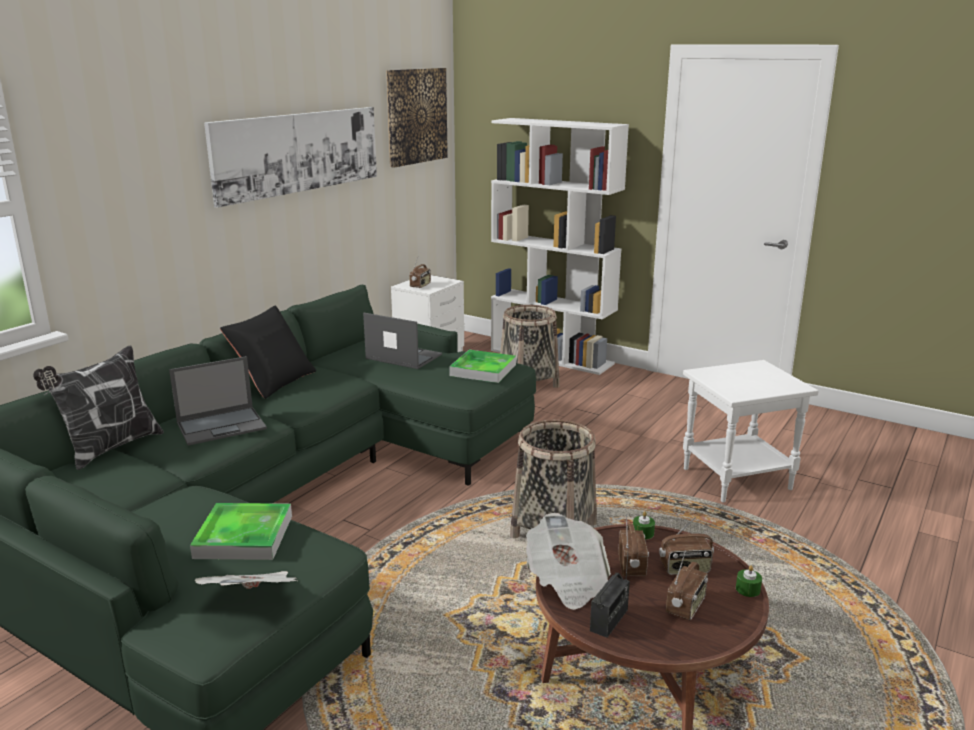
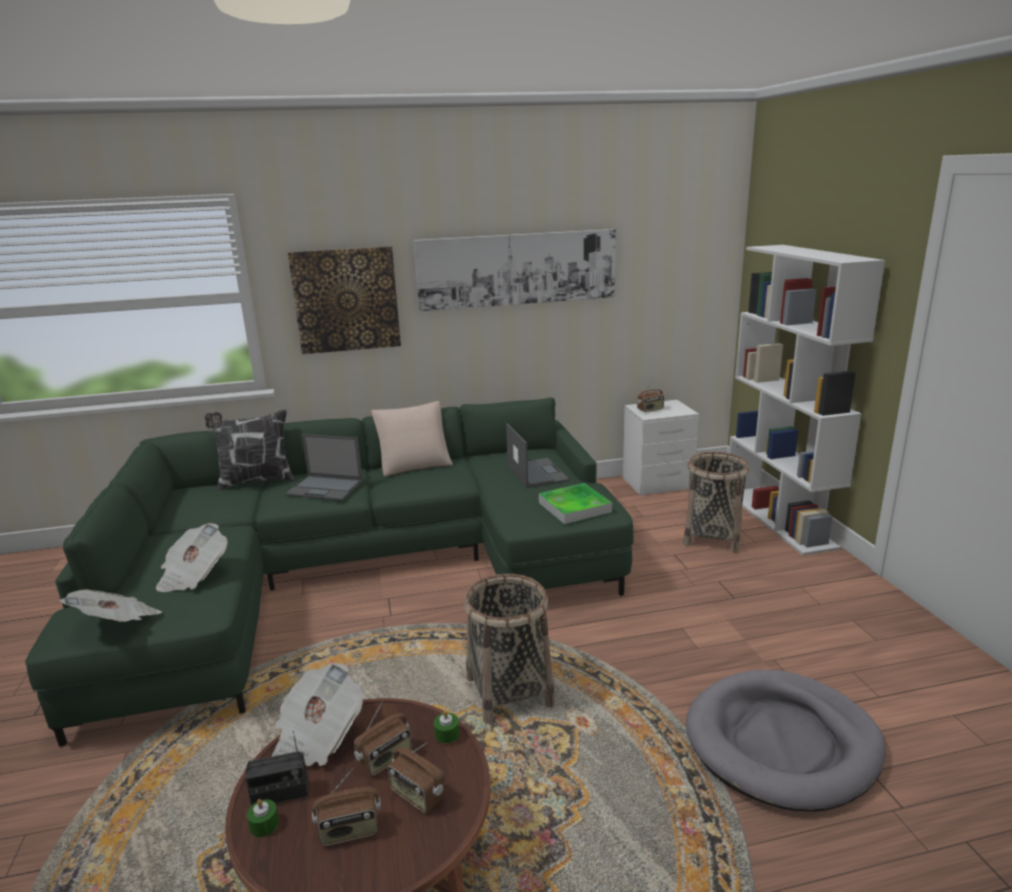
camera: 45 degrees right, 0 degrees up
(244, 536) = (193, 575): tray -> newspaper
(273, 380) = (414, 464): black pillow -> beige pillow
(416, 116) = (682, 239): picture -> picture (346, 300)
(736, 478) = (782, 743): white side table -> grey dog bed
(747, 589) = (423, 858): green candle -> green candle (264, 824)

